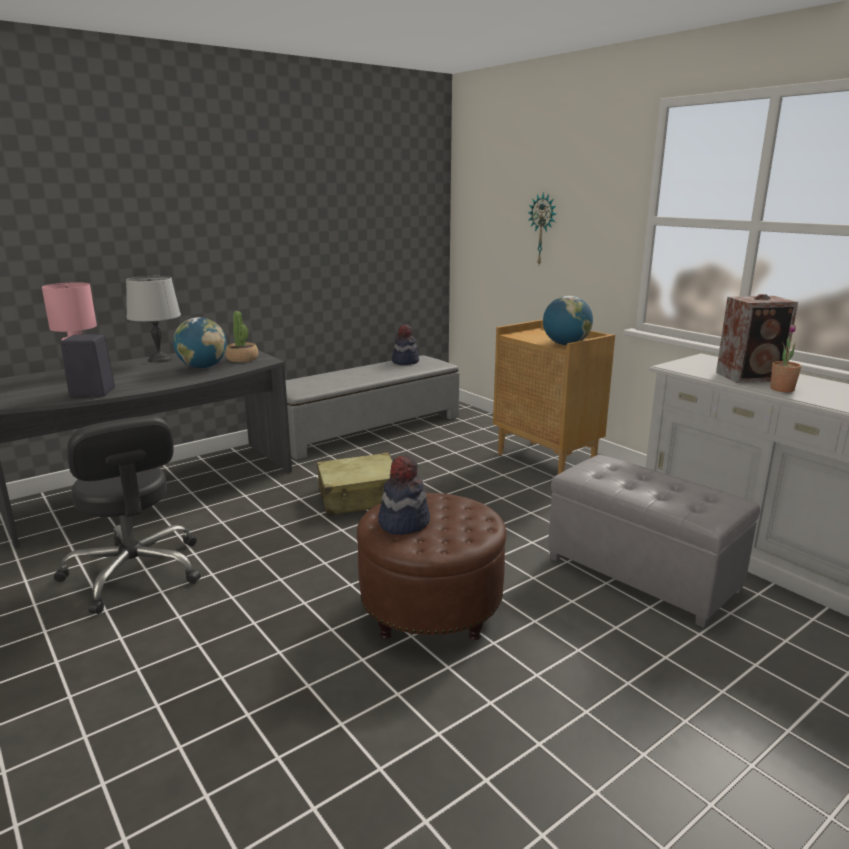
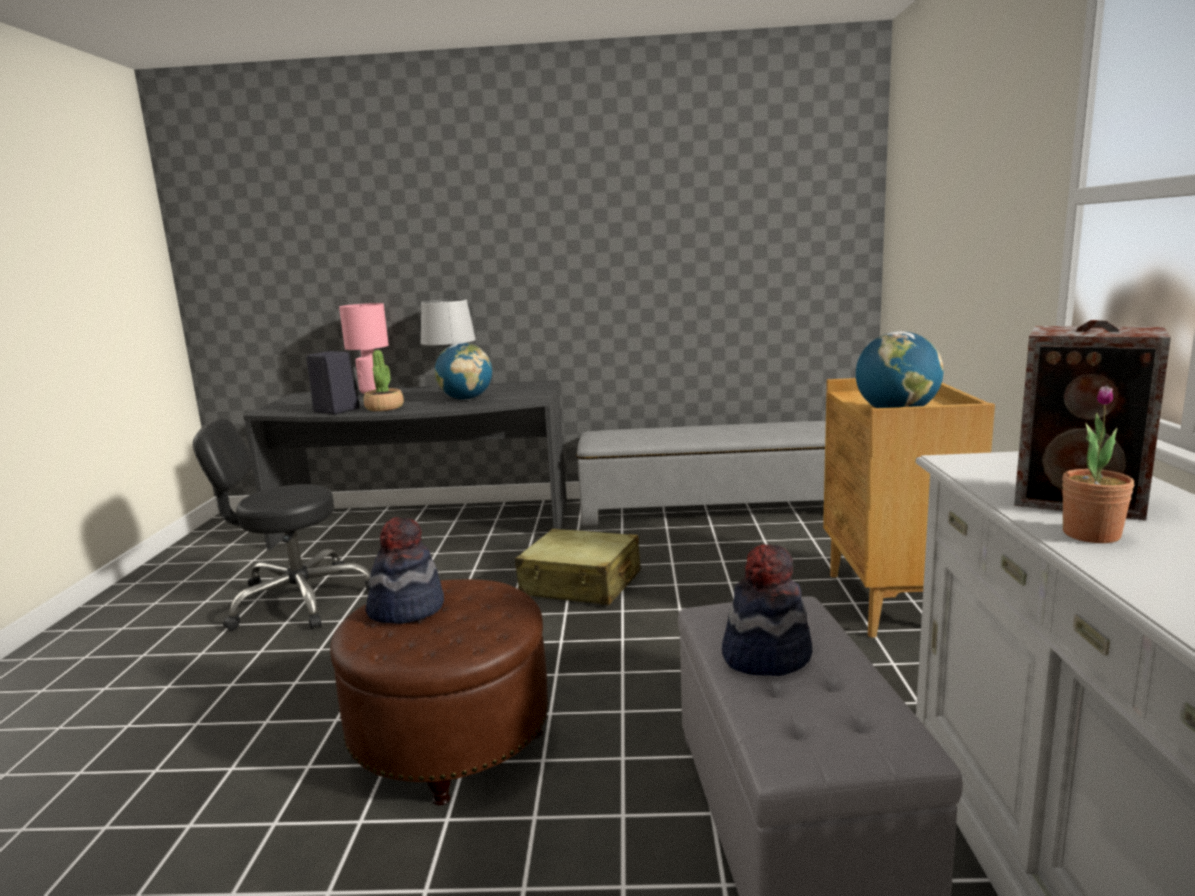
camera: 40 degrees right, 5 degrees down
(136, 575) = (293, 601): black office chair -> black office chair turned 75 degrees clockwise
(242, 359) = (518, 395): potted plant -> potted plant (384, 408)
(405, 362) = (780, 426): hat -> hat (765, 655)
(543, 229) = (958, 231): wall clock -> none

